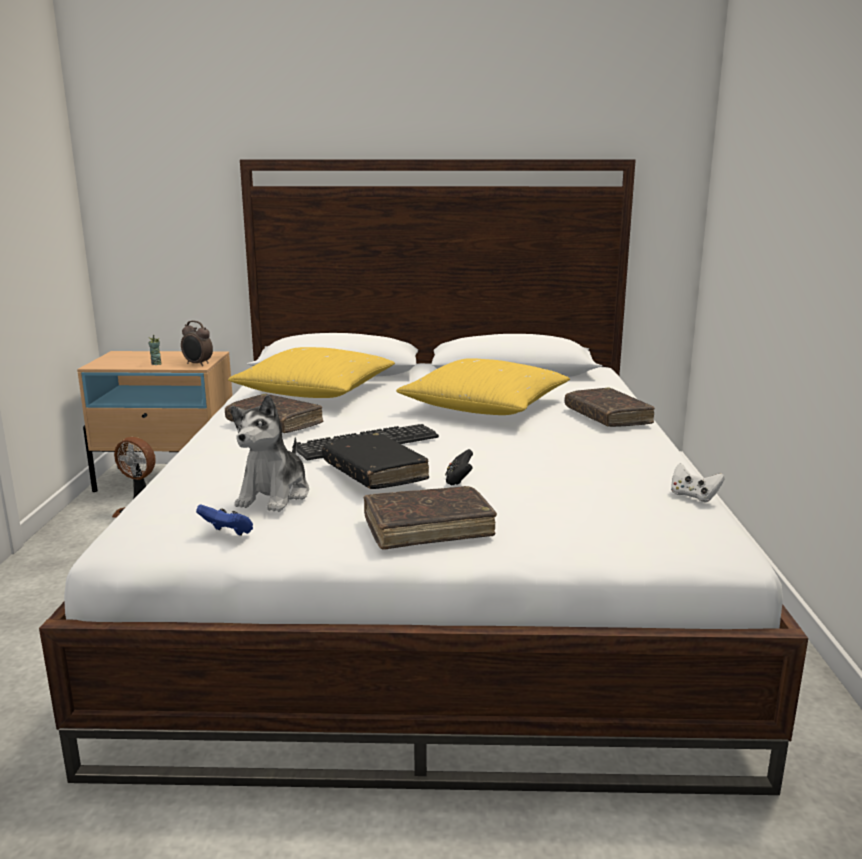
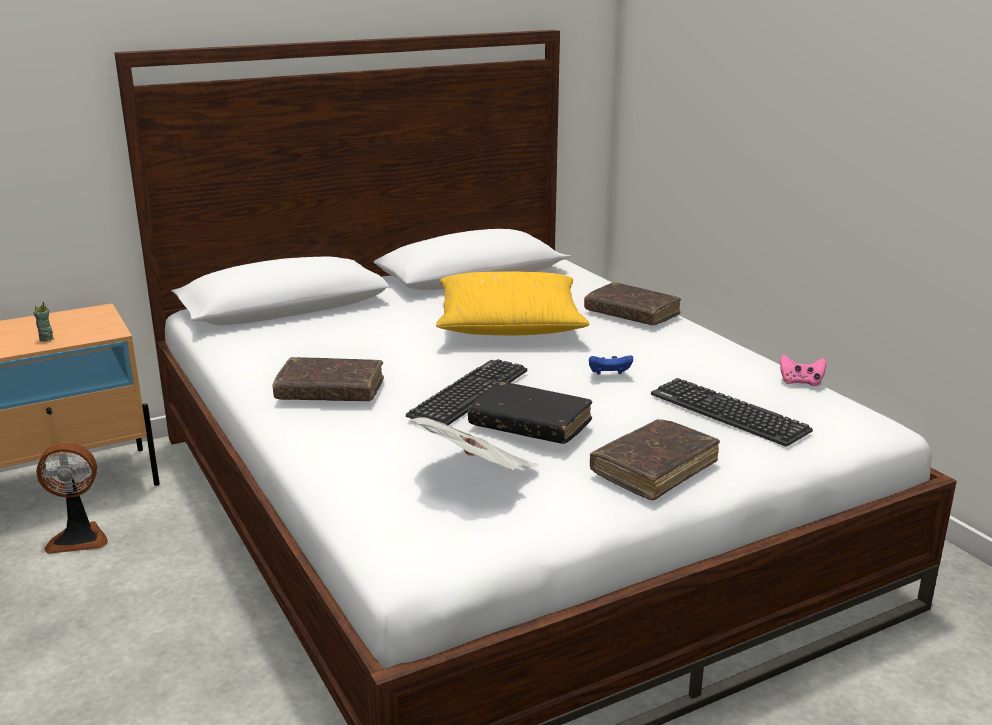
camera: 30 degrees left, 5 degrees up
(197, 364) = (106, 330): alarm clock -> none
(228, 533) = (495, 526): blue game controller -> blue game controller (609, 375)
(274, 495) = (477, 474): plush toy -> newspaper
(316, 392) = (306, 340): yellow pillow -> none
(459, 480) = (606, 413): black game controller -> none
(572, 503) = (728, 413): none -> keyboard
(693, 496) = (801, 382): white game controller -> pink game controller

